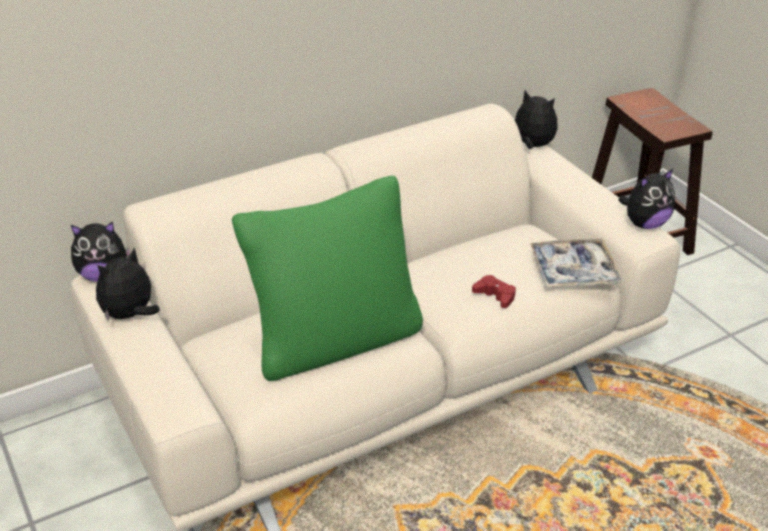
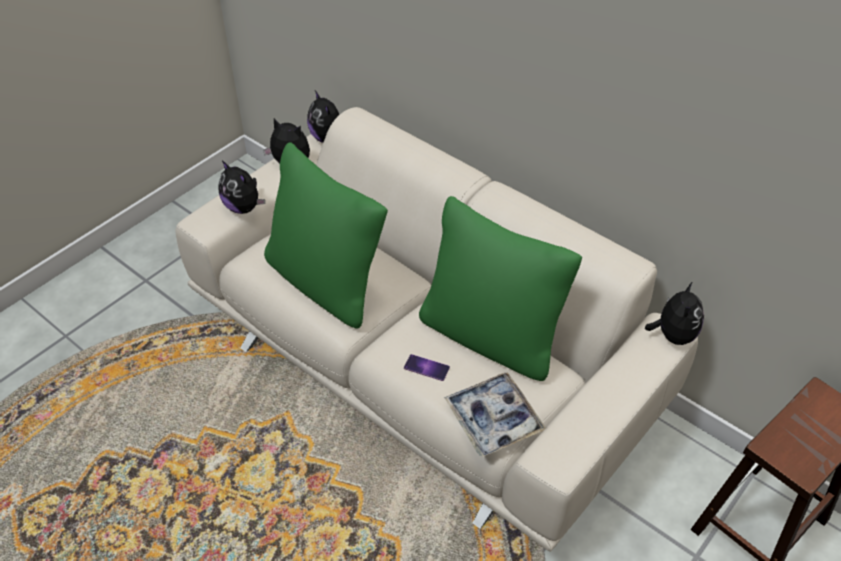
camera: 70 degrees right, 10 degrees up
(467, 251) = (491, 336): none -> green pillow
(495, 295) = (426, 367): red game controller -> phone
(644, 224) = (578, 456): plush toy -> plush toy (244, 207)

